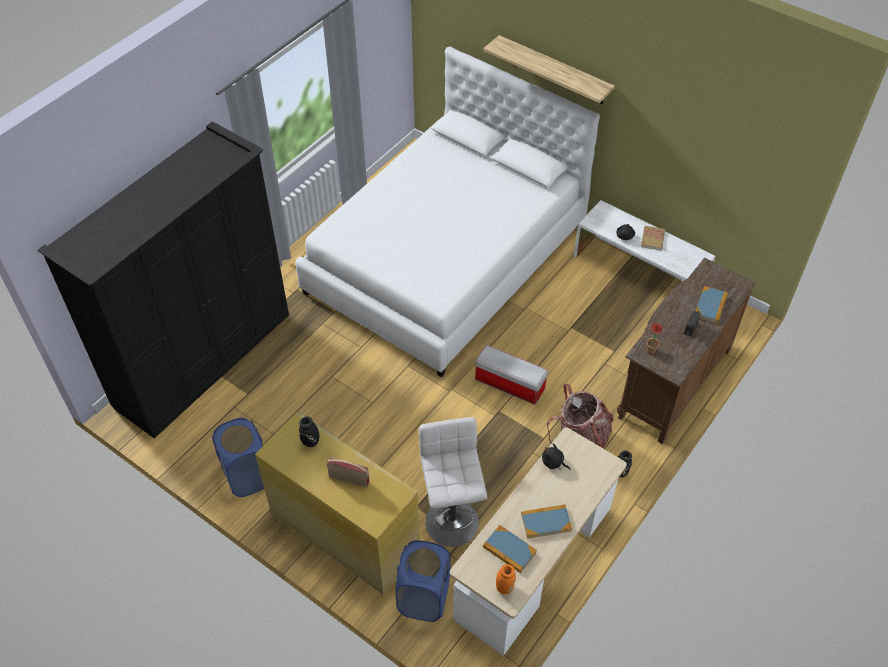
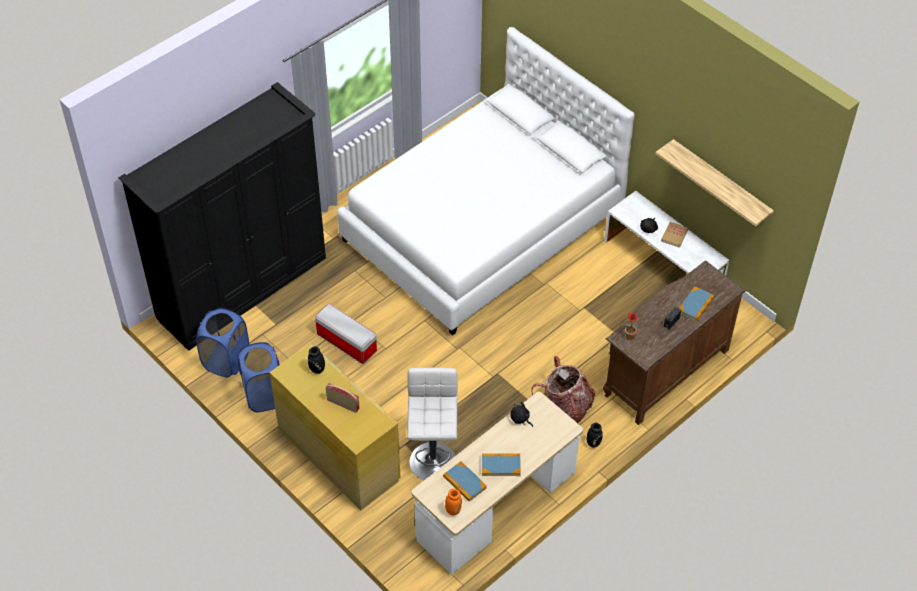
camera: 10 degrees right, 0 degrees up
(424, 597) = (395, 518): blue laundry basket -> blue laundry basket (226, 360)
(509, 384) = (512, 351): storage box -> storage box (346, 342)
(554, 70) = (599, 66): shelf -> shelf (720, 182)

